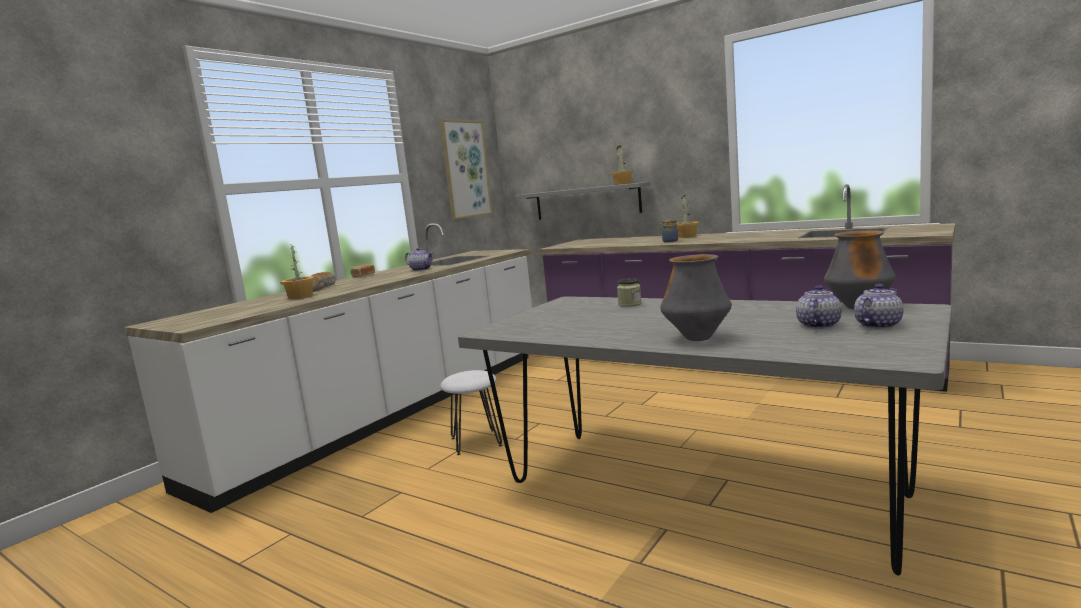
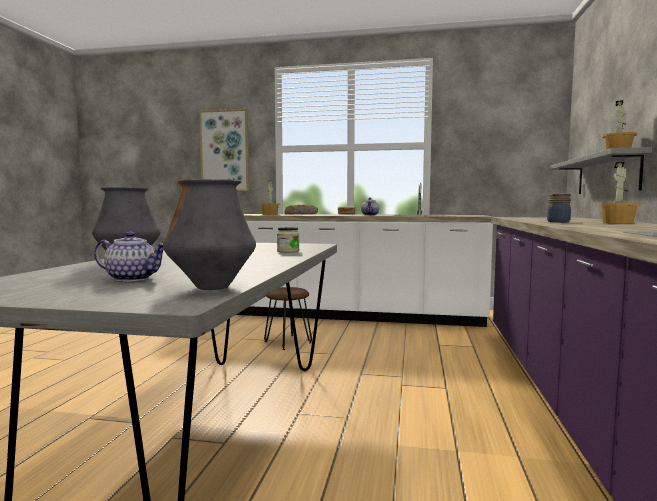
camera: 65 degrees right, 5 degrees down
(465, 169) = (508, 139): picture -> picture (225, 151)
(476, 441) = (288, 342): white stool -> brown stool
(877, 325) = (102, 290): teapot -> none

